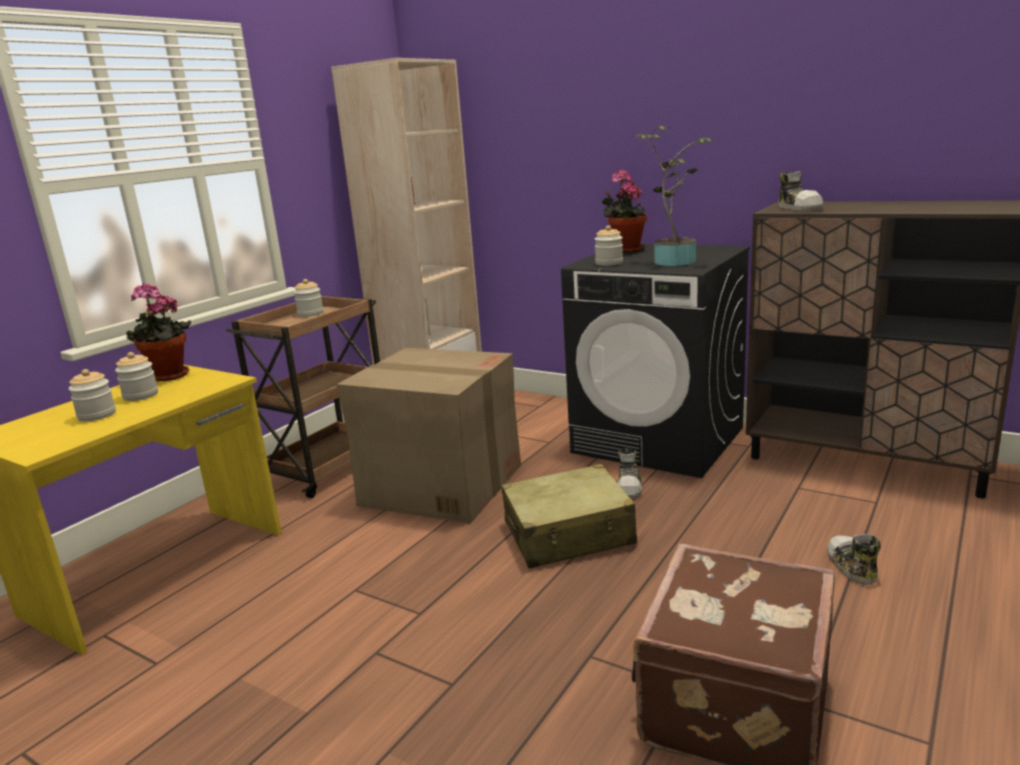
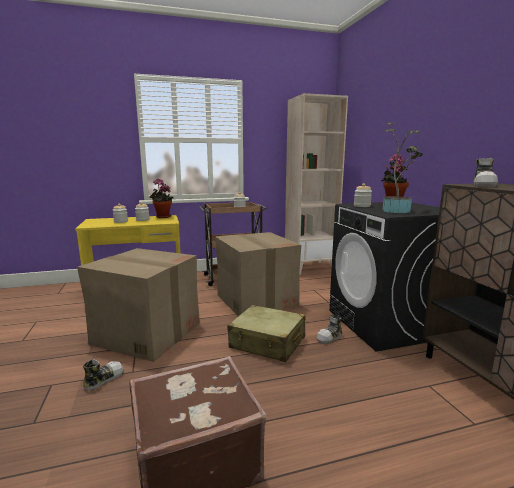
camera: 40 degrees right, 5 degrees down
(352, 624) = (146, 333): none -> cardboard box
(851, 566) = (383, 446): shoe -> shoe (103, 379)

